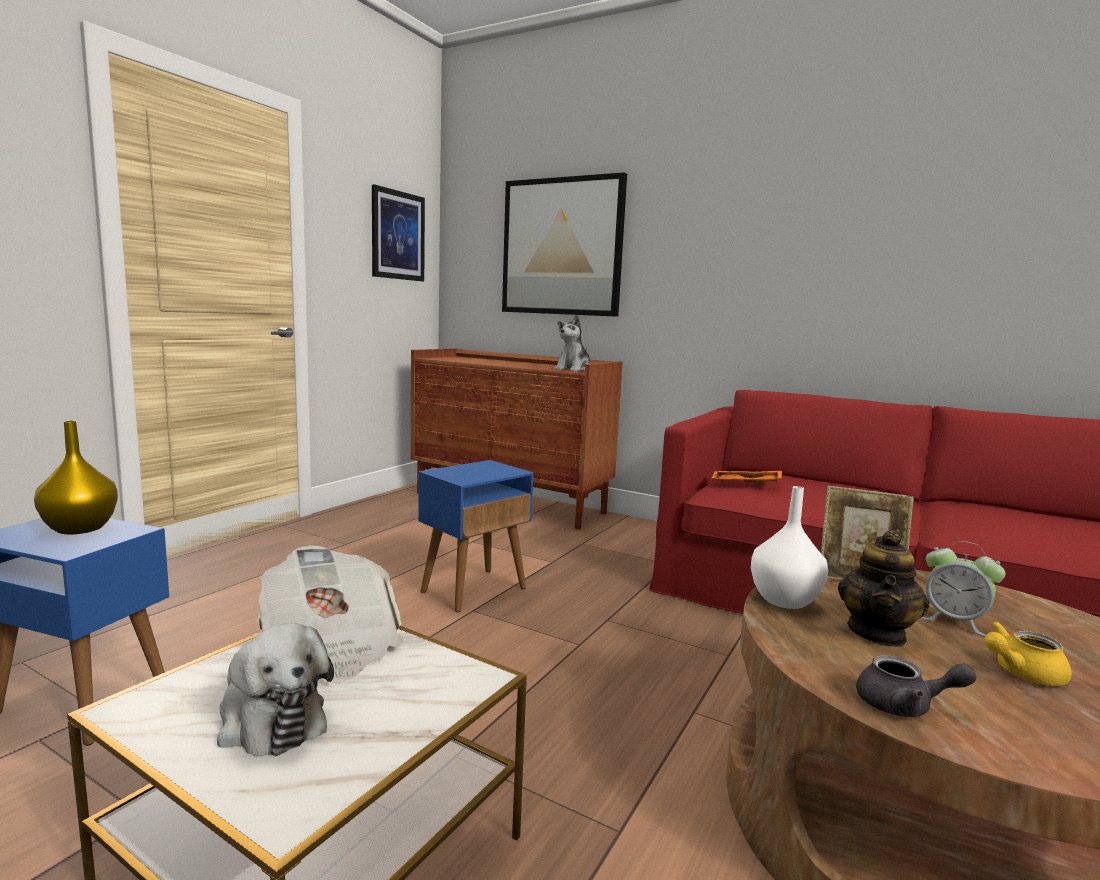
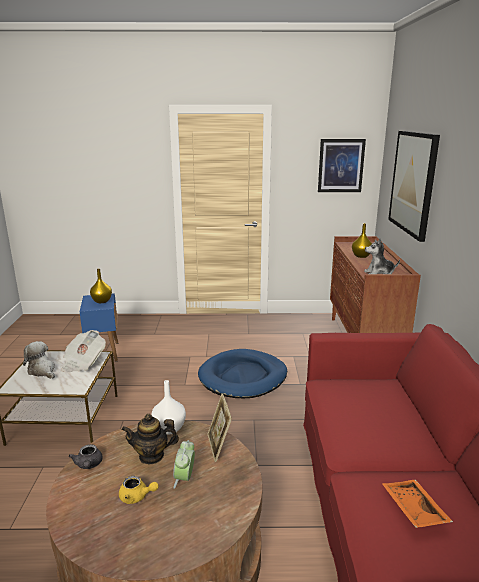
camera: 60 degrees right, 10 degrees up
(269, 719) = (42, 371): plush toy -> plush toy turned 120 degrees clockwise
(474, 589) = (243, 377): blue side table -> blue dog bed
(496, 363) = (361, 256): none -> yellow vase
(745, 485) = (354, 388): orange tray -> orange tray (412, 510)
(1021, 673) = (137, 497): yellow teapot -> yellow teapot turned 150 degrees clockwise

